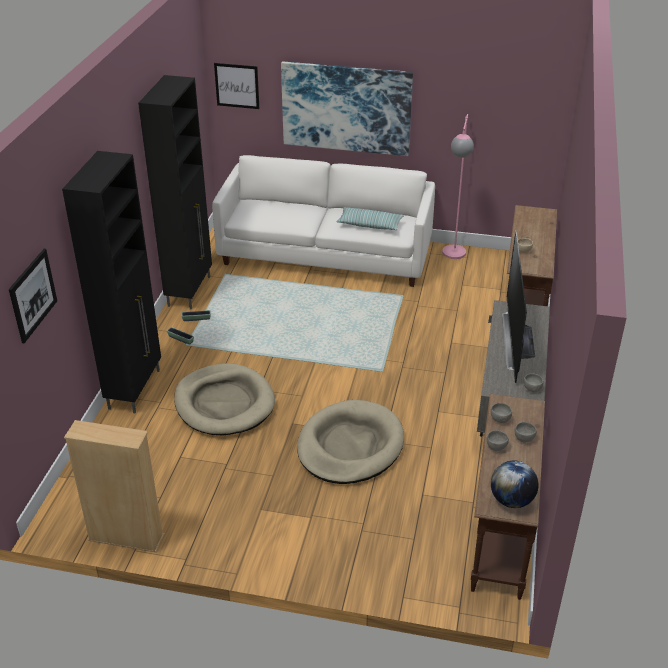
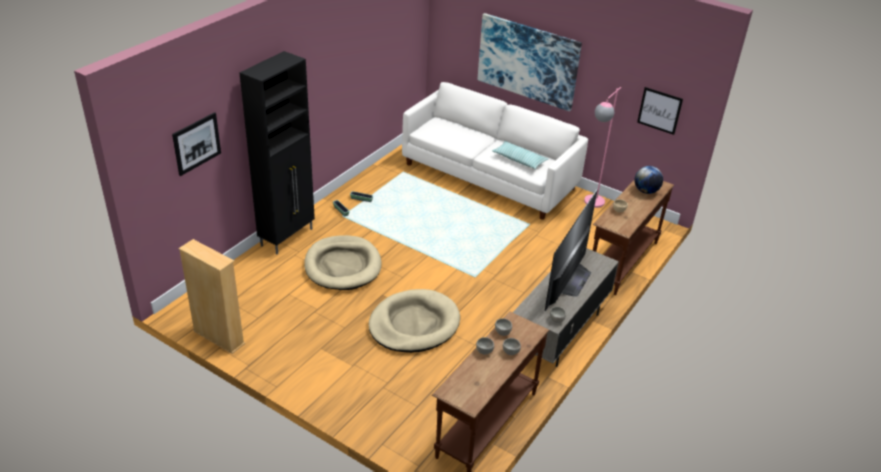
camera: 20 degrees right, 0 degrees up
(190, 290) = (370, 177): black cabinet -> none
(237, 85) = (450, 25): picture -> picture (659, 110)
(511, 500) = (467, 393): globe -> globe (646, 191)

